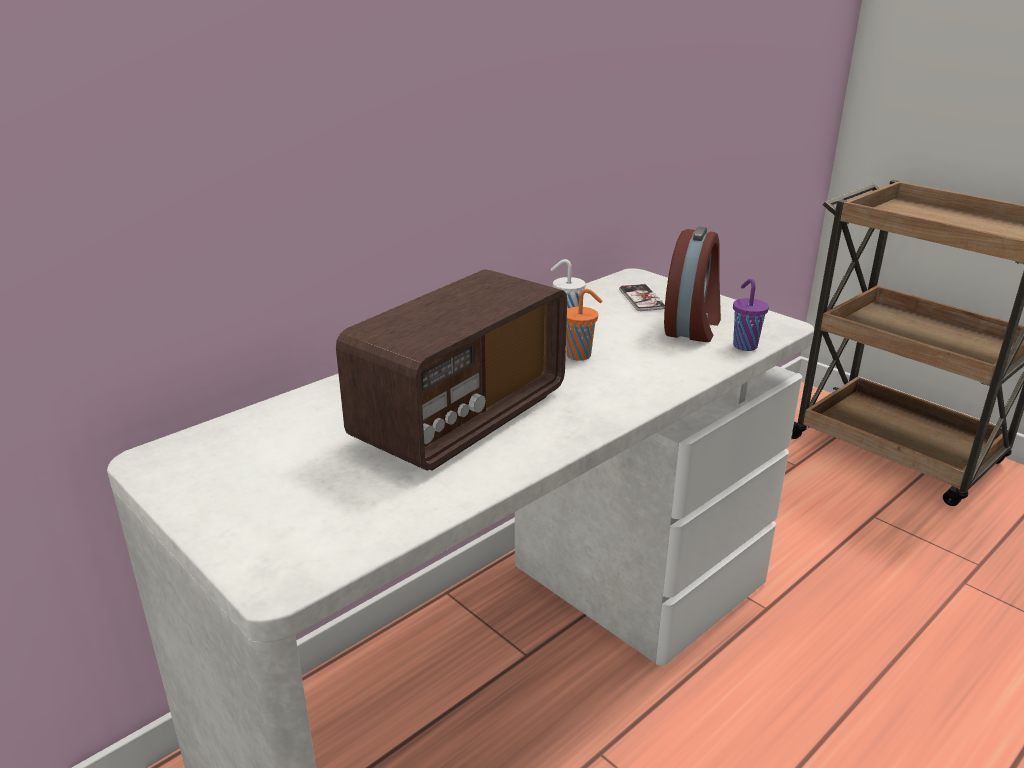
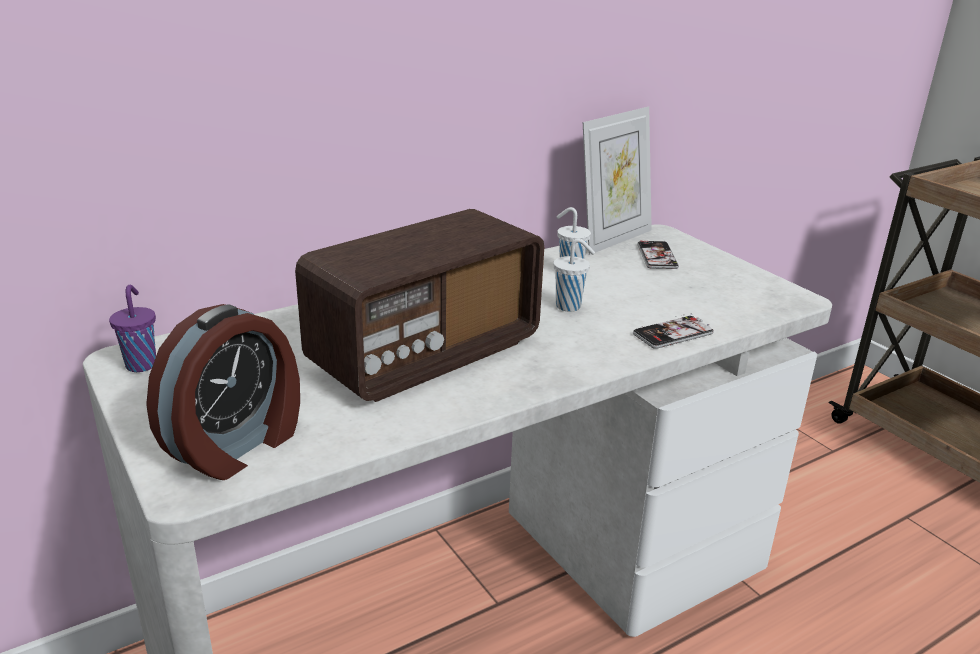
camera: 10 degrees right, 0 degrees up
(580, 355) = (570, 306): orange cup -> white cup
(594, 286) = (613, 239): none -> picture frame
(685, 370) = (673, 333): none -> phone
(693, 326) = (700, 290): alarm clock -> alarm clock (238, 445)
(744, 345) = (746, 315): purple cup -> purple cup (142, 364)

